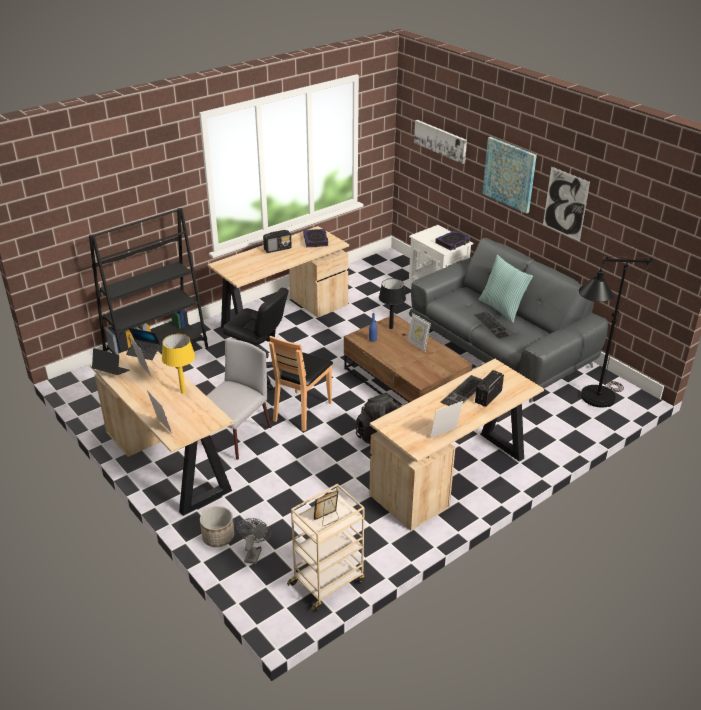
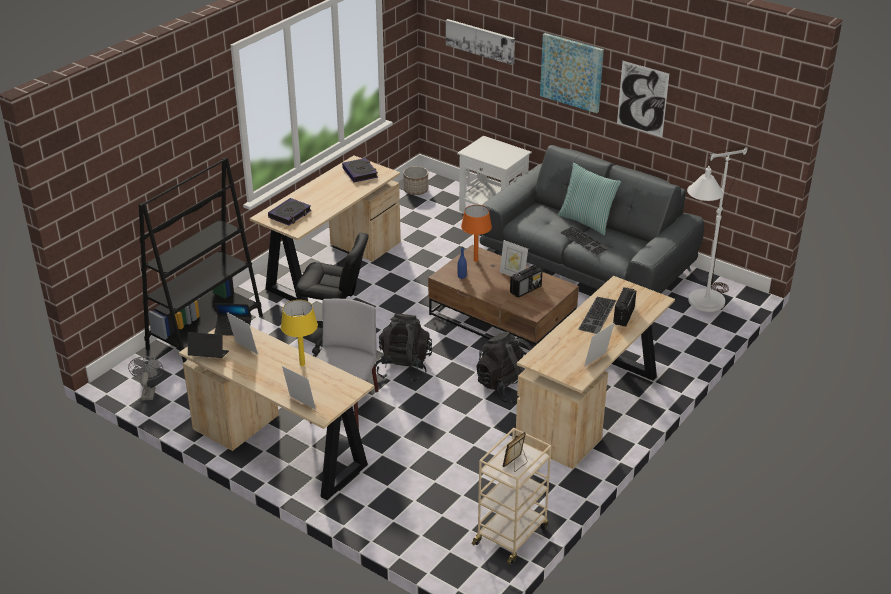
camera: 15 degrees left, 0 degrees up
(218, 537) = (376, 513): planter -> planter (416, 190)
(254, 553) = (421, 522): grey fan -> grey fan (148, 392)
(278, 249) = (322, 188): radio -> radio (526, 289)
(302, 411) = (403, 368): brown chair -> black backpack
(391, 327) = (475, 260): black table lamp -> orange table lamp
(452, 242) = (509, 154): book -> book (290, 214)
(591, 400) = (701, 306): black floor lamp -> white floor lamp

